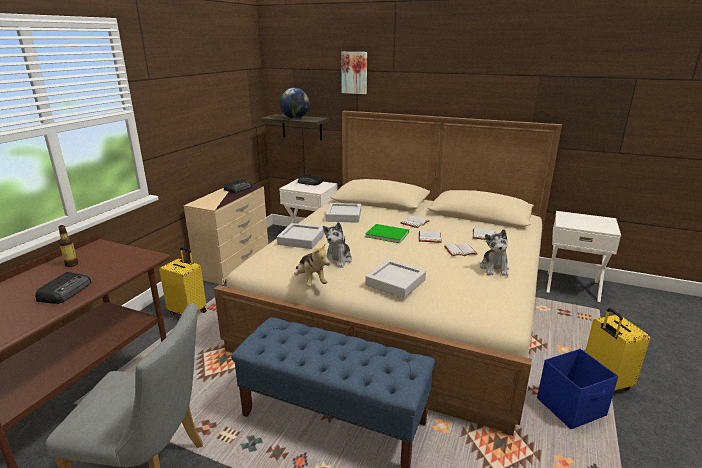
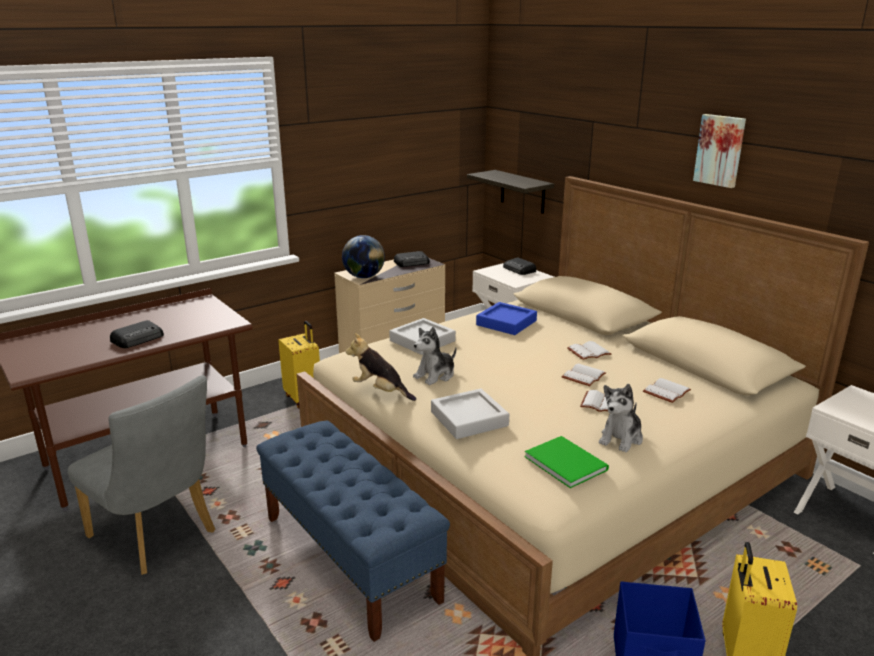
camera: 30 degrees right, 0 degrees up
(71, 264) = (166, 314): bottle -> none
(295, 118) = (507, 179): globe -> globe (364, 277)
(310, 281) = (380, 391): plush toy -> plush toy turned 120 degrees clockwise
(343, 216) = (506, 323): grey tray -> blue tray
(354, 72) = (588, 124): picture -> picture (720, 150)
(386, 234) = (531, 358): green book -> green book (565, 461)

